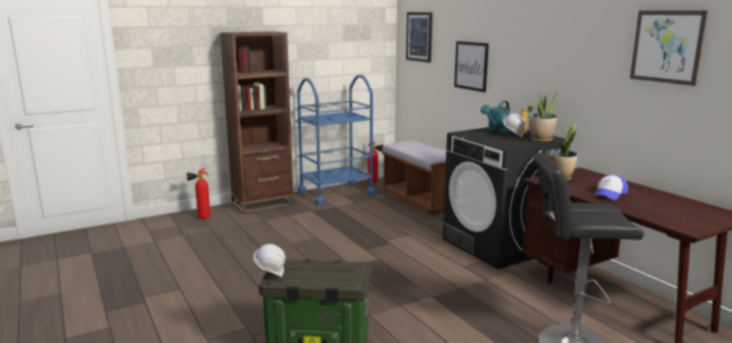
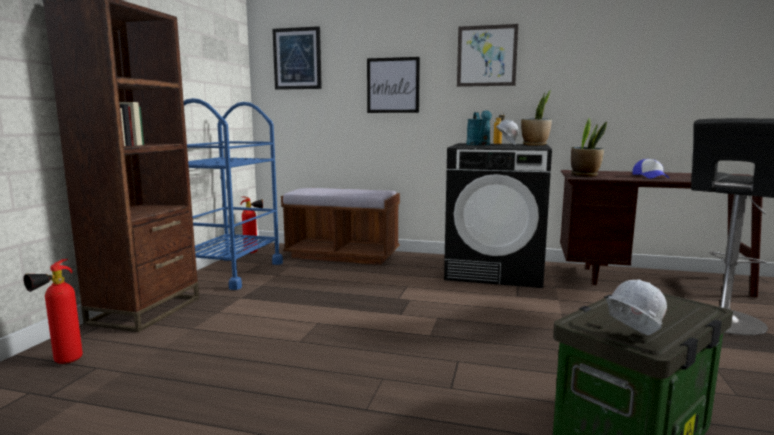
camera: 45 degrees left, 5 degrees down
(666, 46) = (649, 40): picture -> picture (486, 56)

